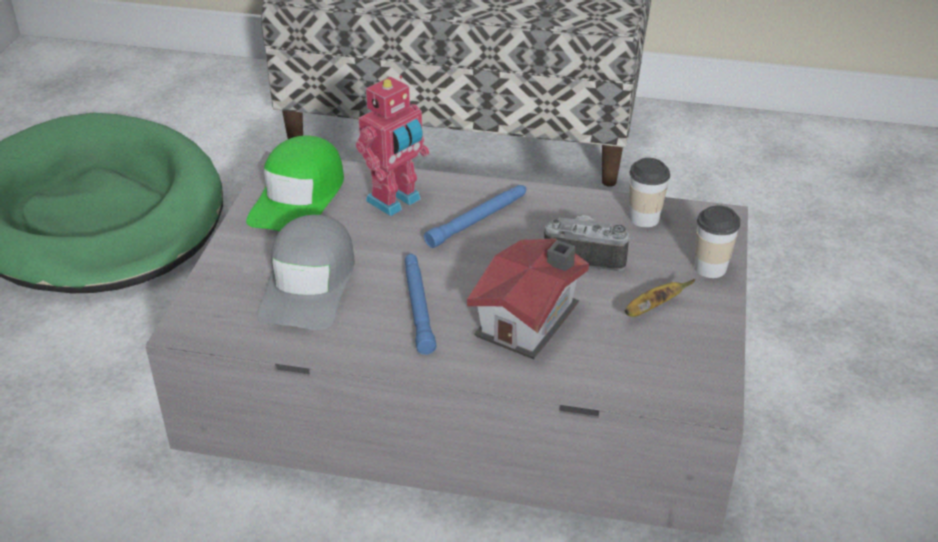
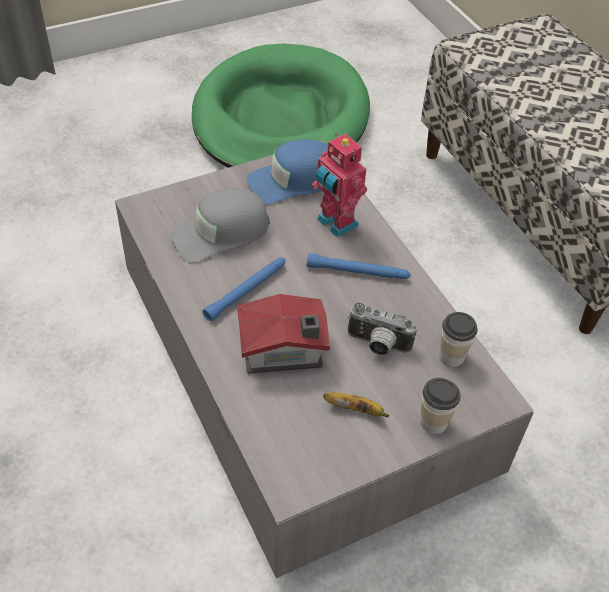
camera: 50 degrees right, 10 degrees up
(299, 198) = (294, 180): green cap -> blue cap
(396, 201) = (335, 223): toy robot -> toy robot turned 45 degrees clockwise
(585, 255) = (377, 345): camera -> camera turned 135 degrees clockwise

